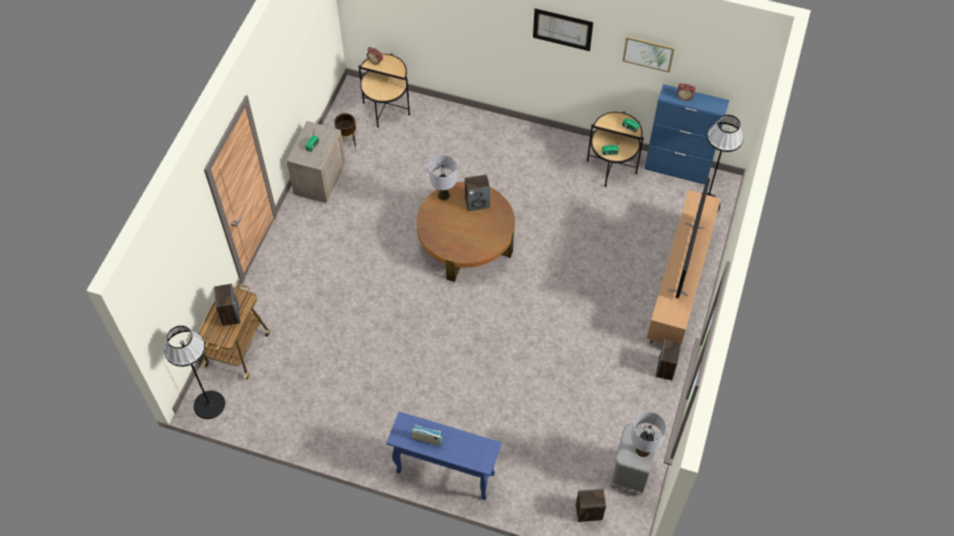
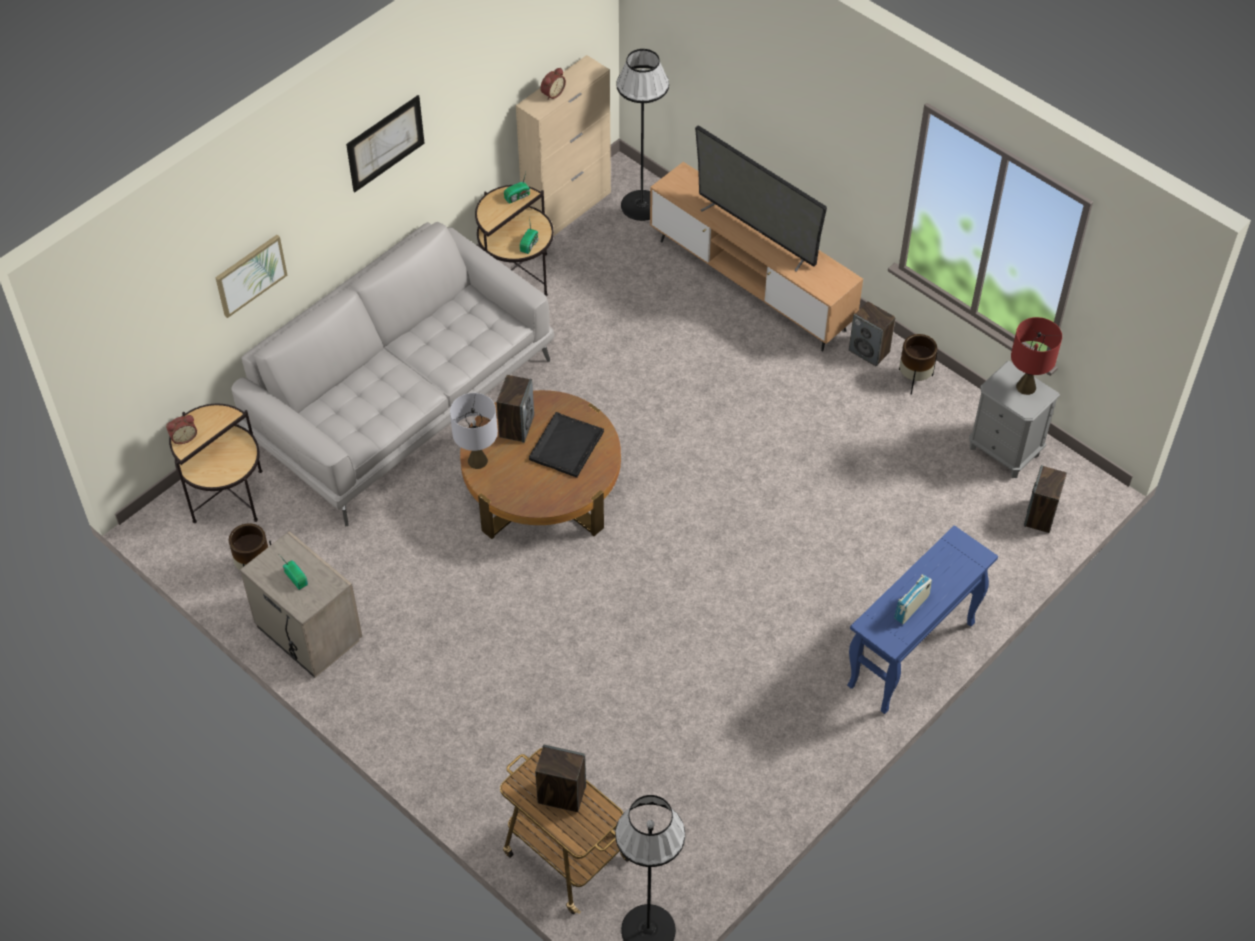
camera: 65 degrees left, 5 degrees down
(476, 231) = (566, 446): none -> black tray
(491, 152) = (402, 399): none -> grey sofa
(642, 450) = (1026, 387): grey table lamp -> red table lamp
(648, 53) = (487, 77): picture -> picture (250, 275)
(658, 402) = (914, 380): none -> brown planter
(677, 169) = (567, 210): blue cabinet -> beige cabinet

